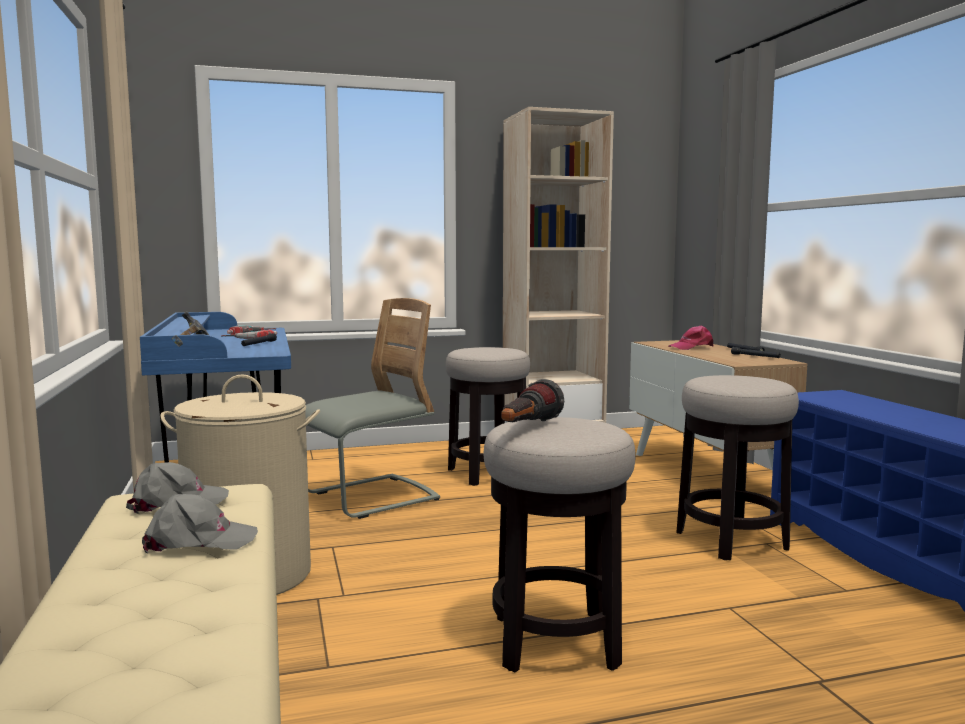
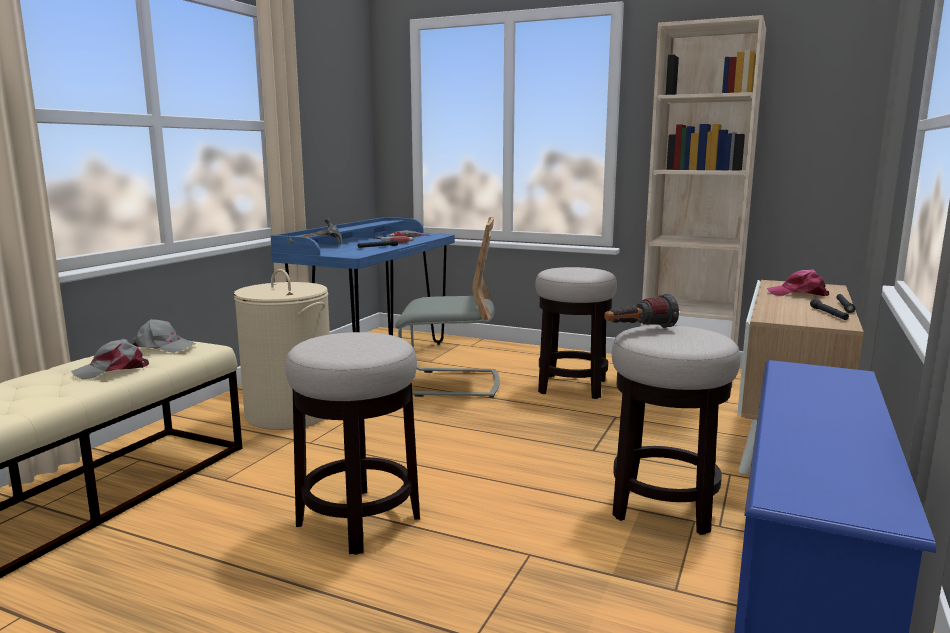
camera: 40 degrees right, 5 degrees up
(198, 541) = (112, 370): grey cap -> grey cap turned 120 degrees clockwise
(527, 428) = (327, 338): flashlight -> flashlight (638, 330)

